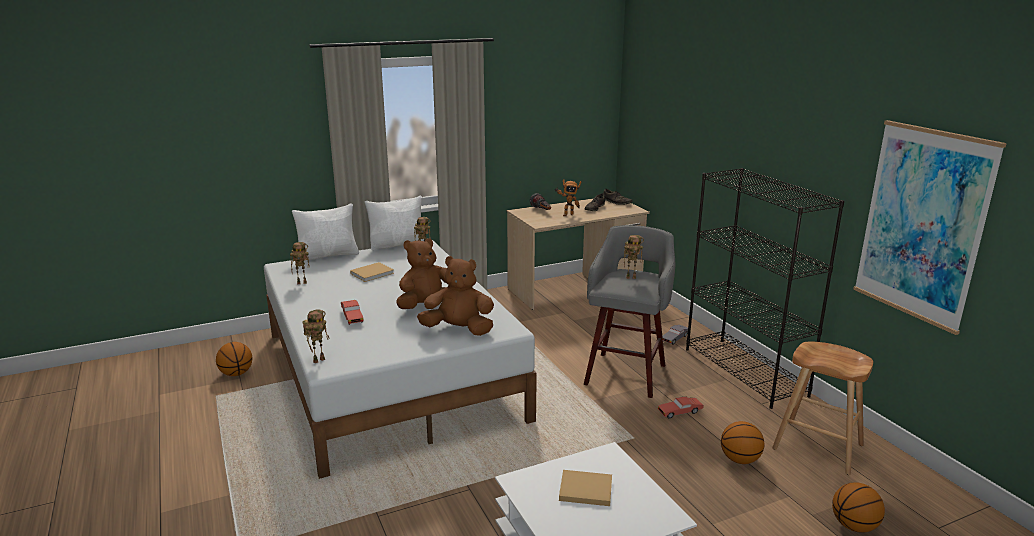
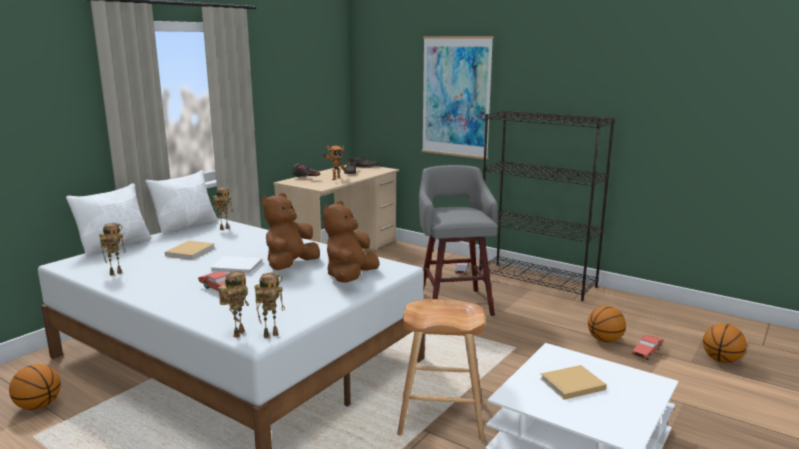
camera: 30 degrees left, 5 degrees down
(388, 297) = (238, 267): none -> white book
(459, 330) = (350, 277): brown plush toy -> brown plush toy turned 45 degrees counterclockwise
(631, 277) = (456, 210): toy robot -> toy robot (271, 335)
(680, 412) = (526, 320): red toy car -> red toy car (647, 352)
(817, 447) = (640, 317): brown stool -> brown stool (441, 417)
(922, 224) = (687, 123): picture -> picture (456, 97)

